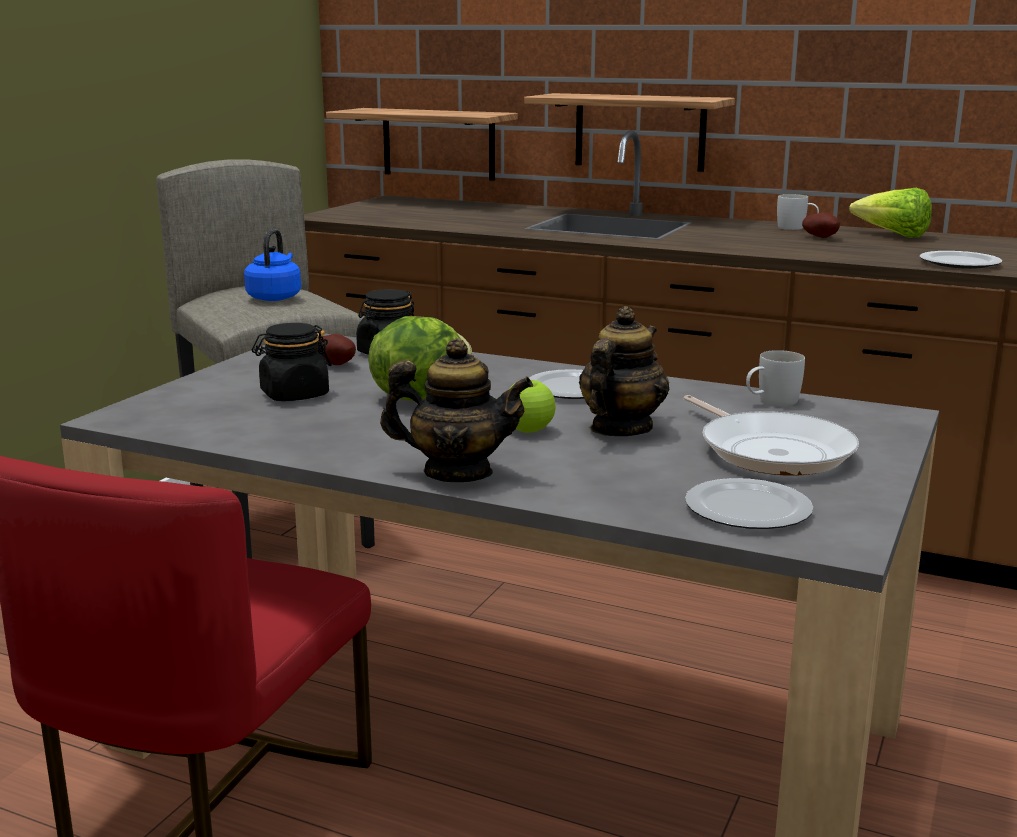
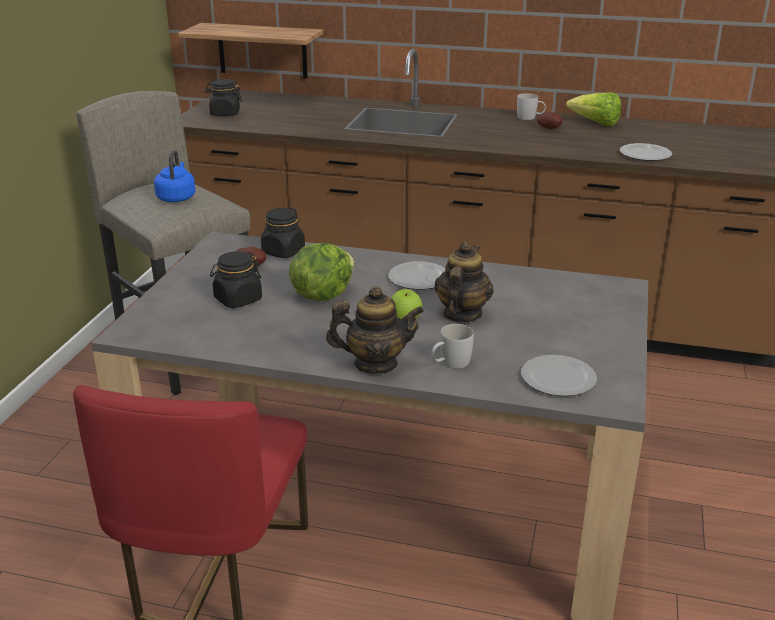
camera: 10 degrees left, 10 degrees up
(372, 212) = (225, 113): none -> black jar
(640, 132) = (415, 45): shelf -> none
(771, 402) = (546, 280): white mug -> white mug (450, 363)
(771, 451) = (558, 326): frying pan -> none

